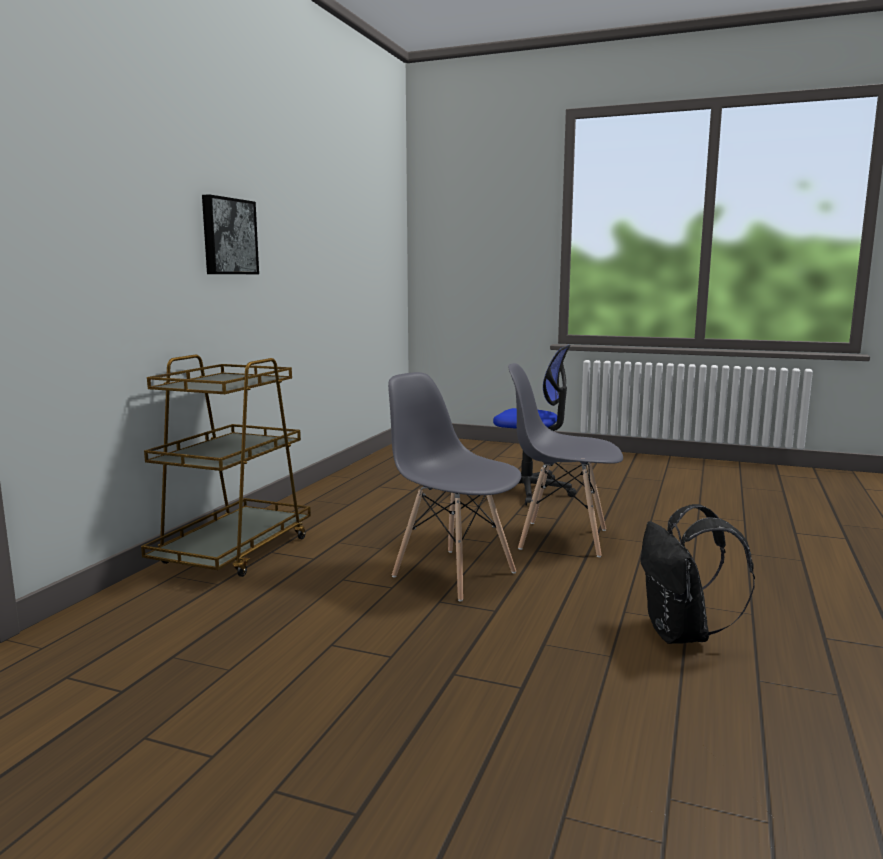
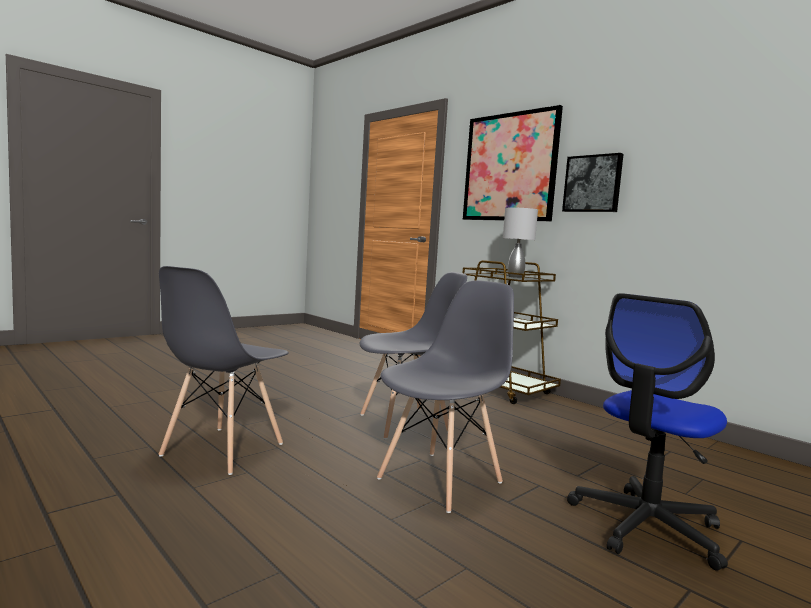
camera: 115 degrees right, 5 degrees down
(122, 192) = (510, 167): none -> picture
(216, 380) = (515, 277): none -> grey table lamp
(681, 634) = (222, 450): black backpack -> grey chair

